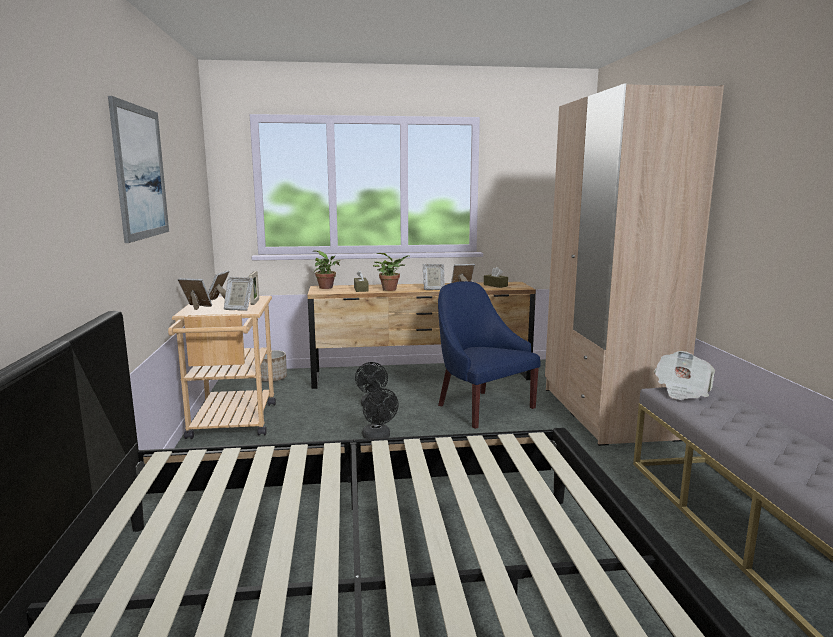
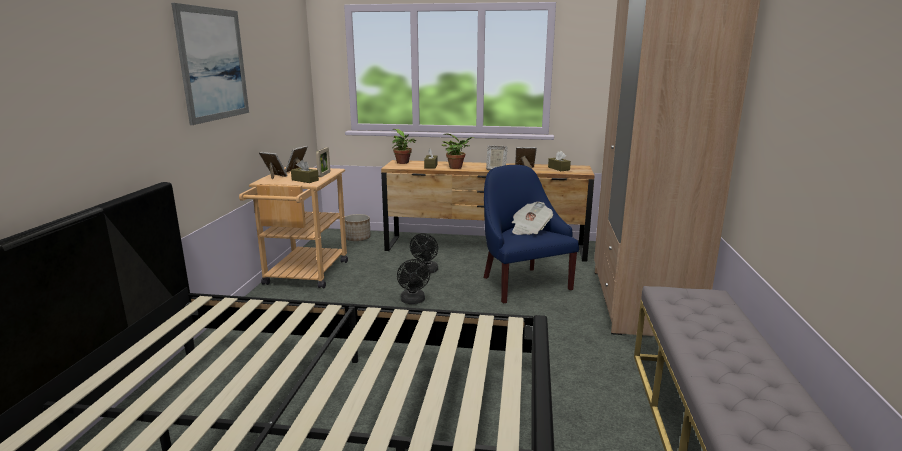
camera: 15 degrees right, 5 degrees up
(238, 309) = (305, 180): picture frame -> brown tissue box
(682, 390) = (682, 292): newspaper -> newspaper (529, 229)

